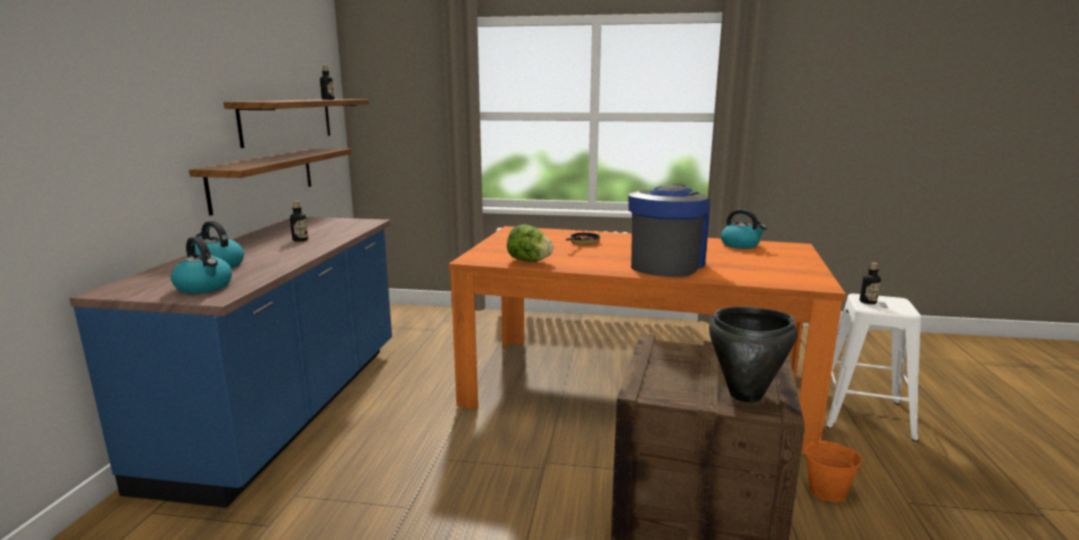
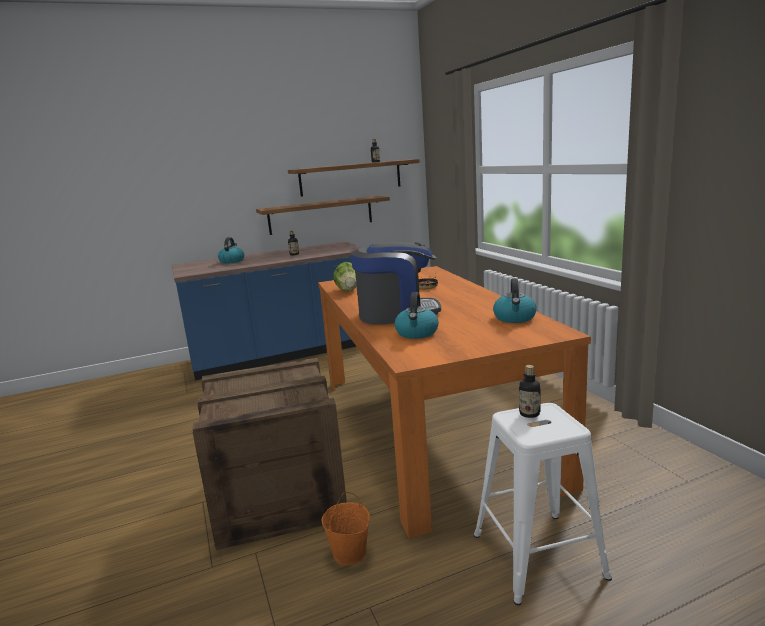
camera: 60 degrees right, 0 degrees up
(205, 287) = (198, 269): kettle -> kettle (417, 333)
(746, 395) = (236, 407): black cooking pot -> none

